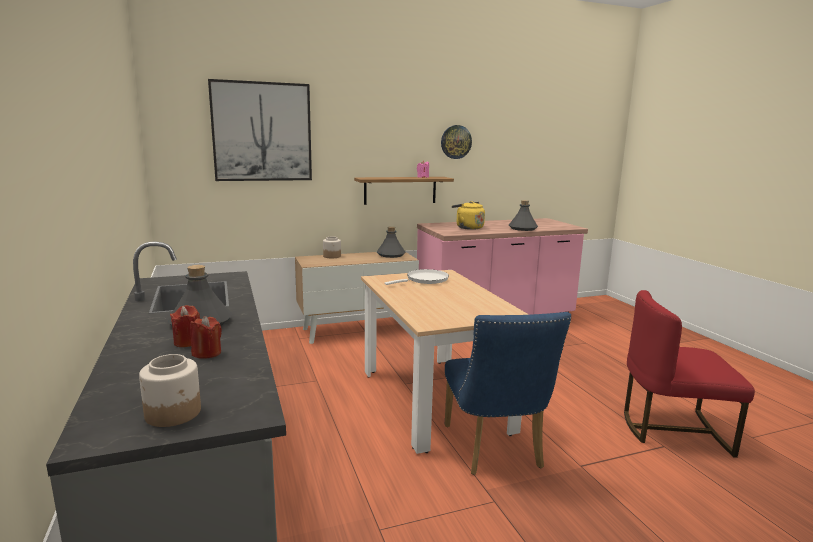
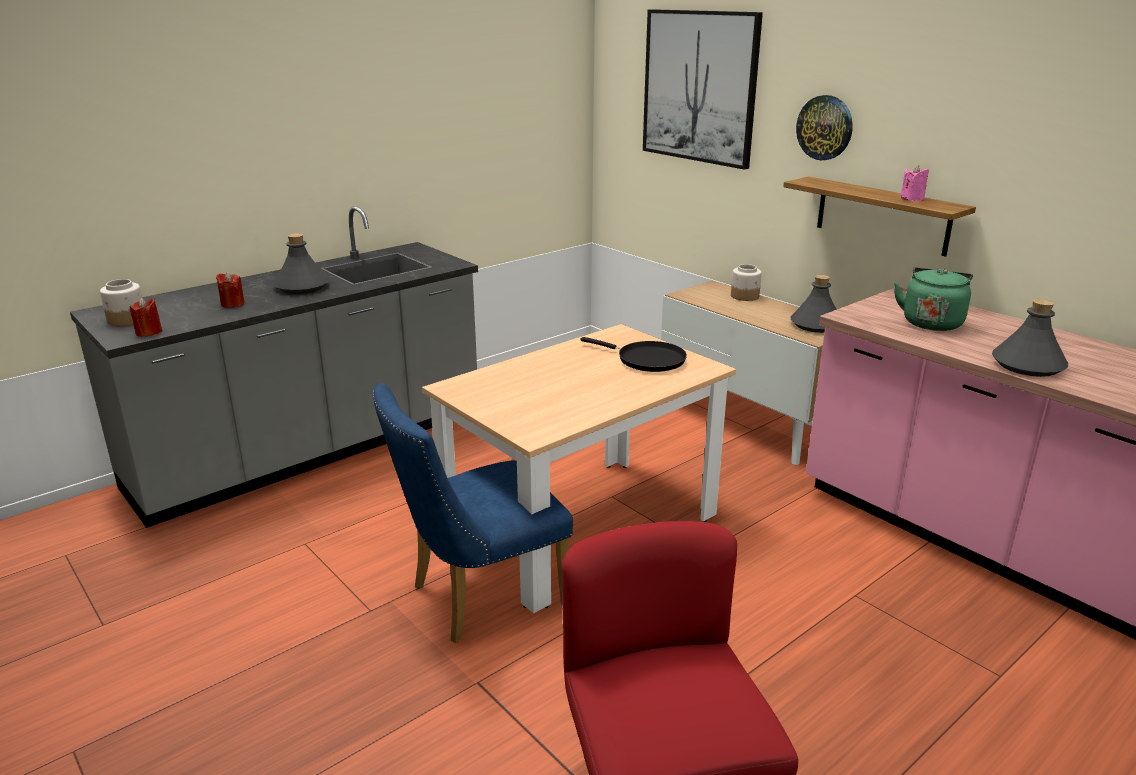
camera: 70 degrees right, 10 degrees up
(187, 342) = (255, 294): red candle -> red candle (149, 332)
(425, 280) = (646, 360): white frying pan -> black frying pan
(456, 142) = (1015, 135): wall clock -> wall clock (825, 127)
(468, 228) = (931, 322): yellow kettle -> green kettle

